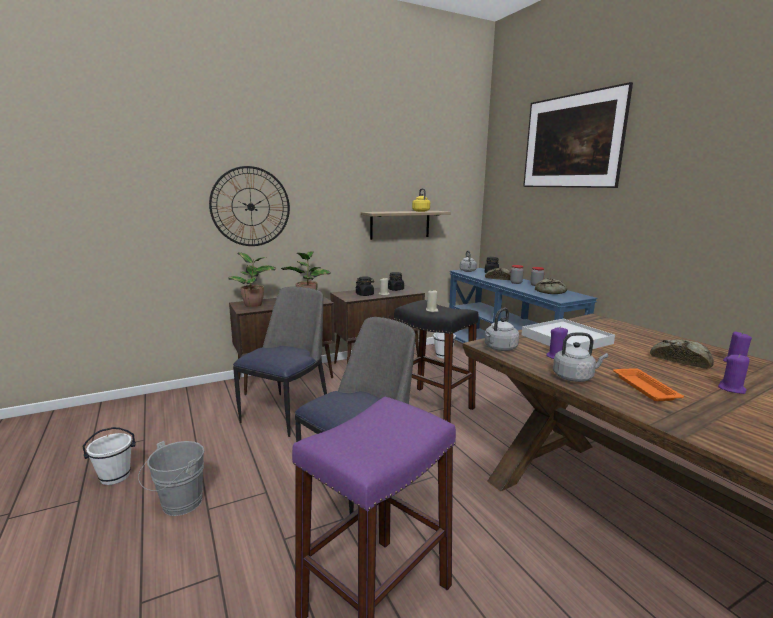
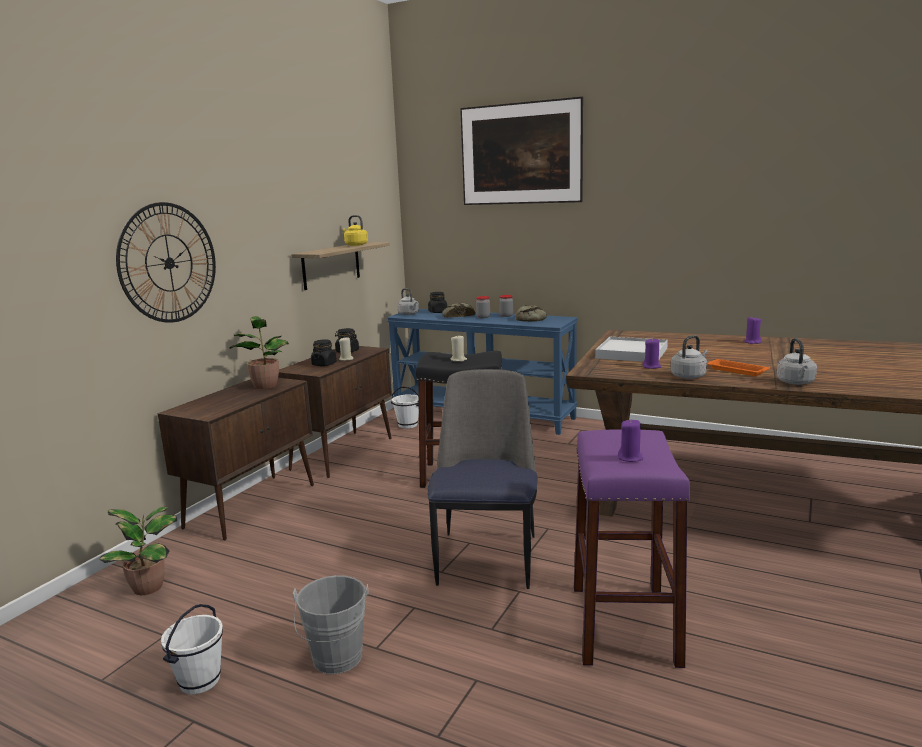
camera: 35 degrees left, 0 degrees up
(254, 305) = (206, 407): potted plant -> potted plant (150, 587)
(287, 413) = (315, 536): chair -> none
(499, 348) = (602, 372): grey kettle -> grey kettle (796, 383)
(680, 360) = (723, 348): bread -> none
(731, 389) = (777, 358): purple candle -> purple candle (630, 458)

